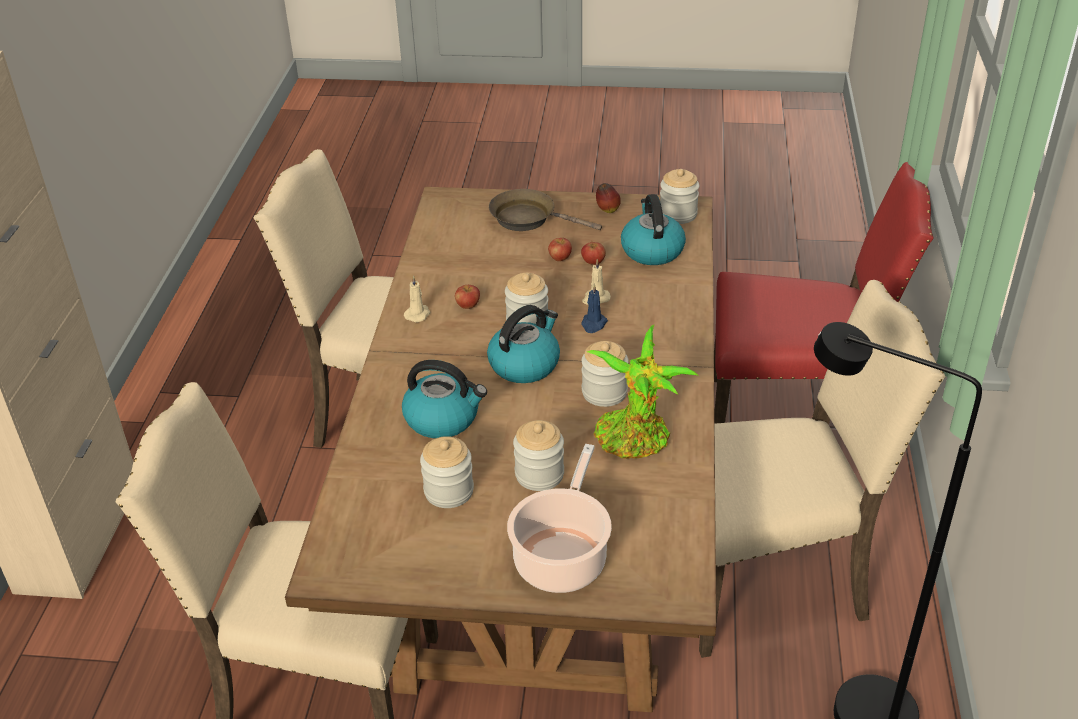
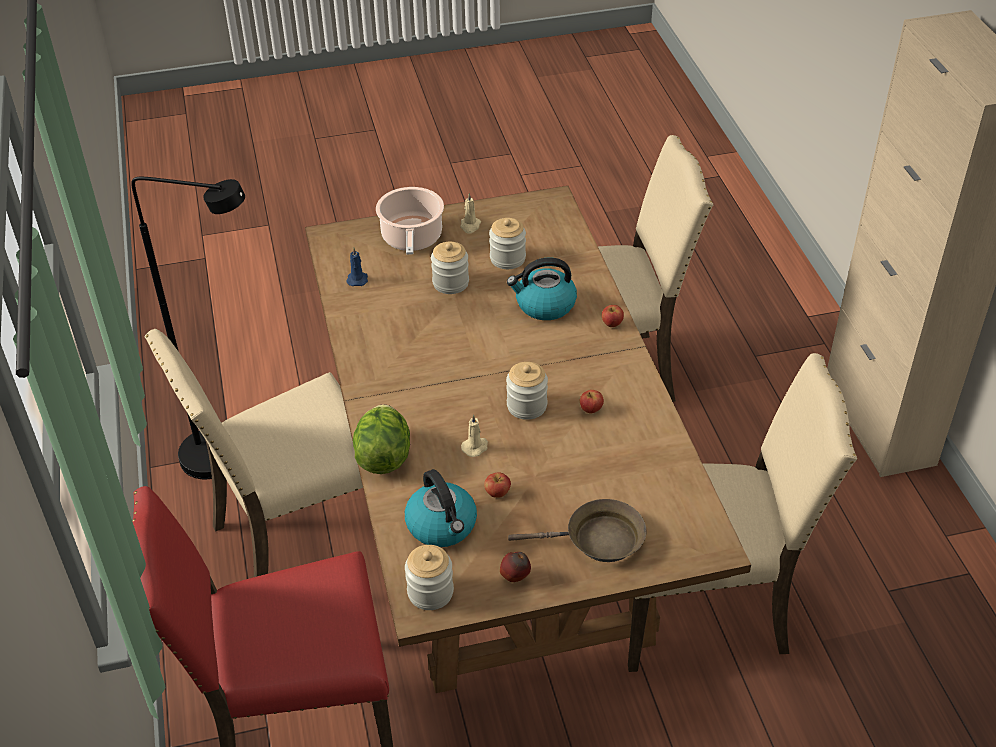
camera: 160 degrees right, 5 degrees up
(418, 314) = (630, 389): beige candle -> beige candle (470, 226)
(525, 364) = (506, 364): kettle -> none
(560, 258) = (534, 490): apple -> apple (612, 324)
(593, 324) = (465, 417): blue candle -> blue candle (357, 279)
(604, 392) = (429, 354): jar -> none
(635, 440) = (390, 322): potted plant -> none
(687, 308) = (383, 457): none -> lettuce

